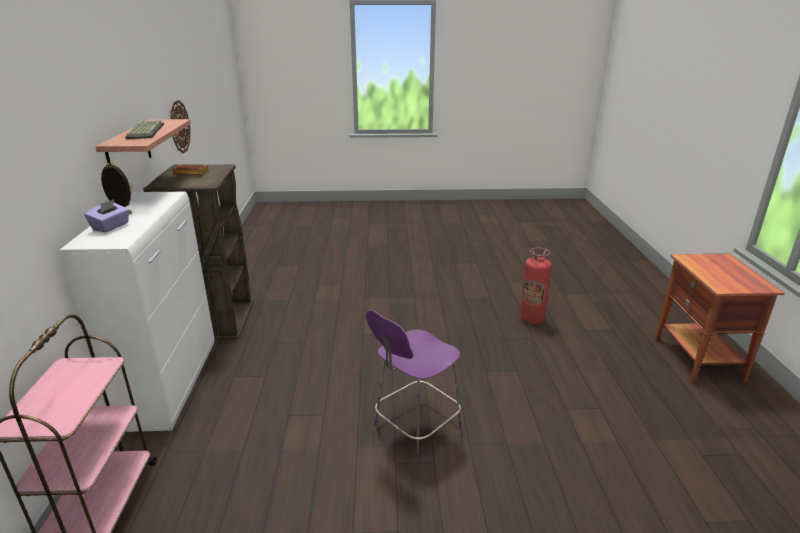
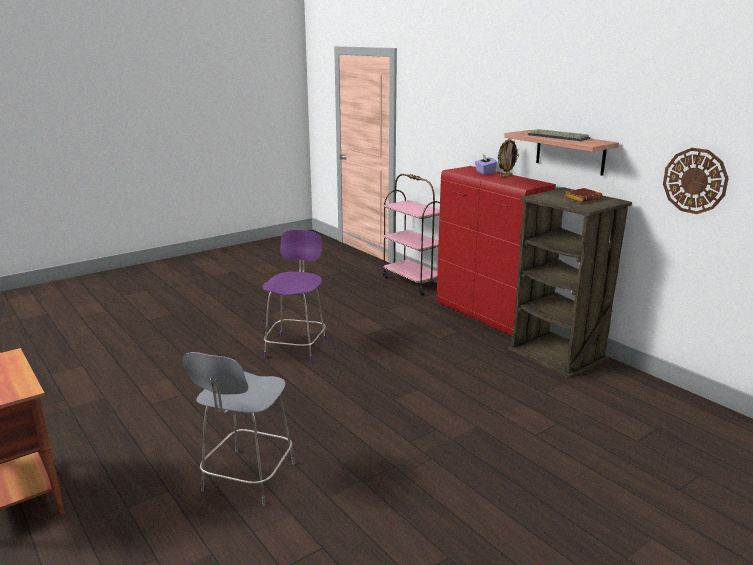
camera: 145 degrees right, 5 degrees down
(171, 384) = (487, 316): white cabinet -> red cabinet
(532, 319) = (247, 479): fire extinguisher -> grey chair

